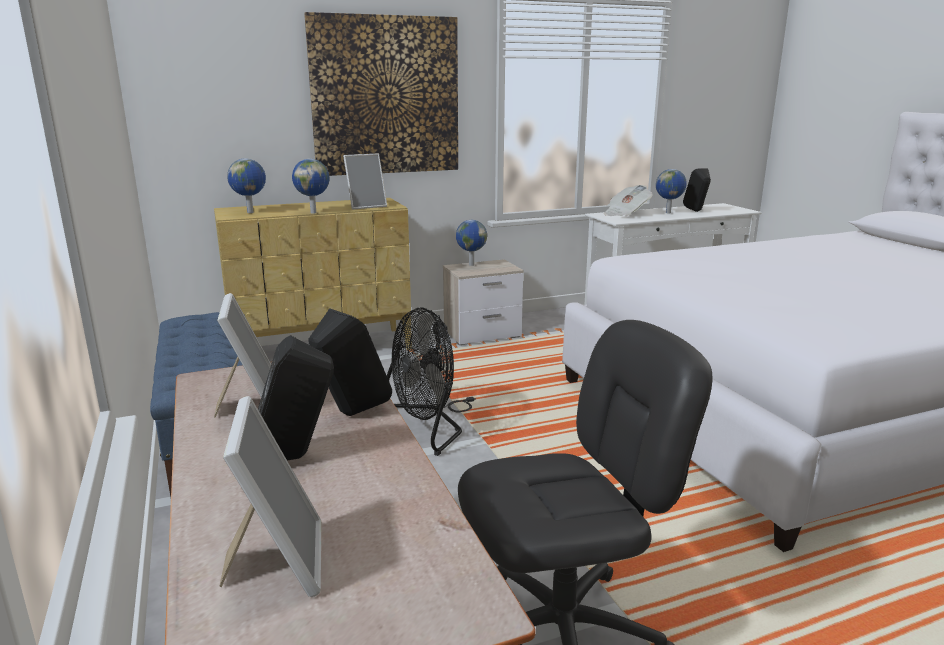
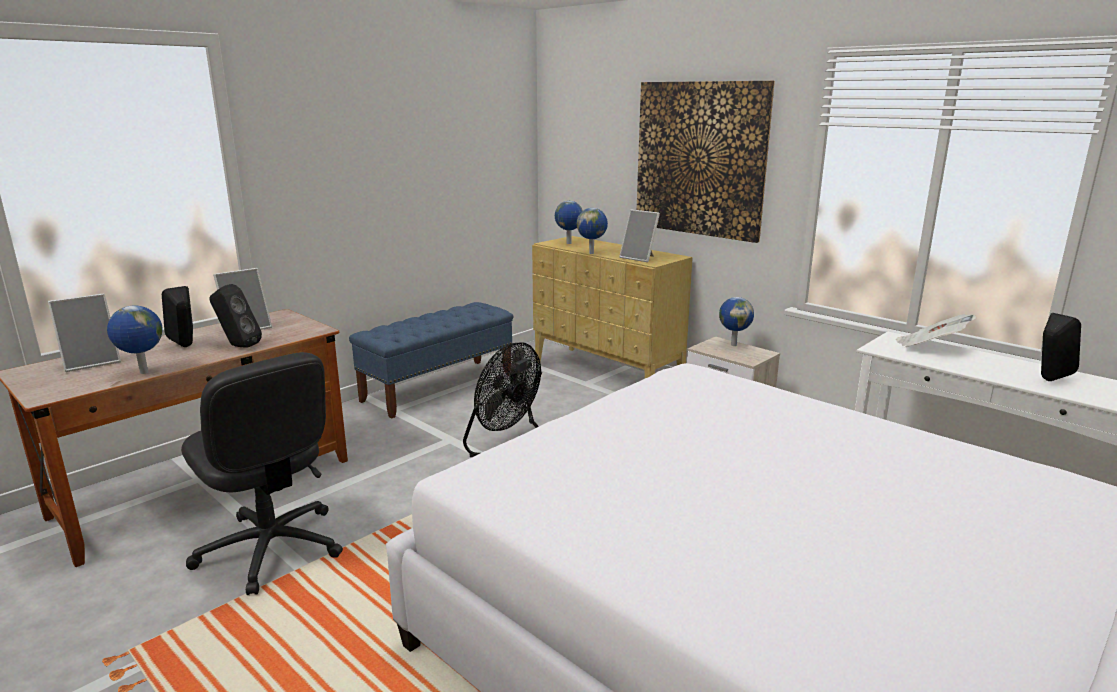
camera: 65 degrees right, 0 degrees up
(668, 213) = (994, 367): globe -> globe (143, 372)

